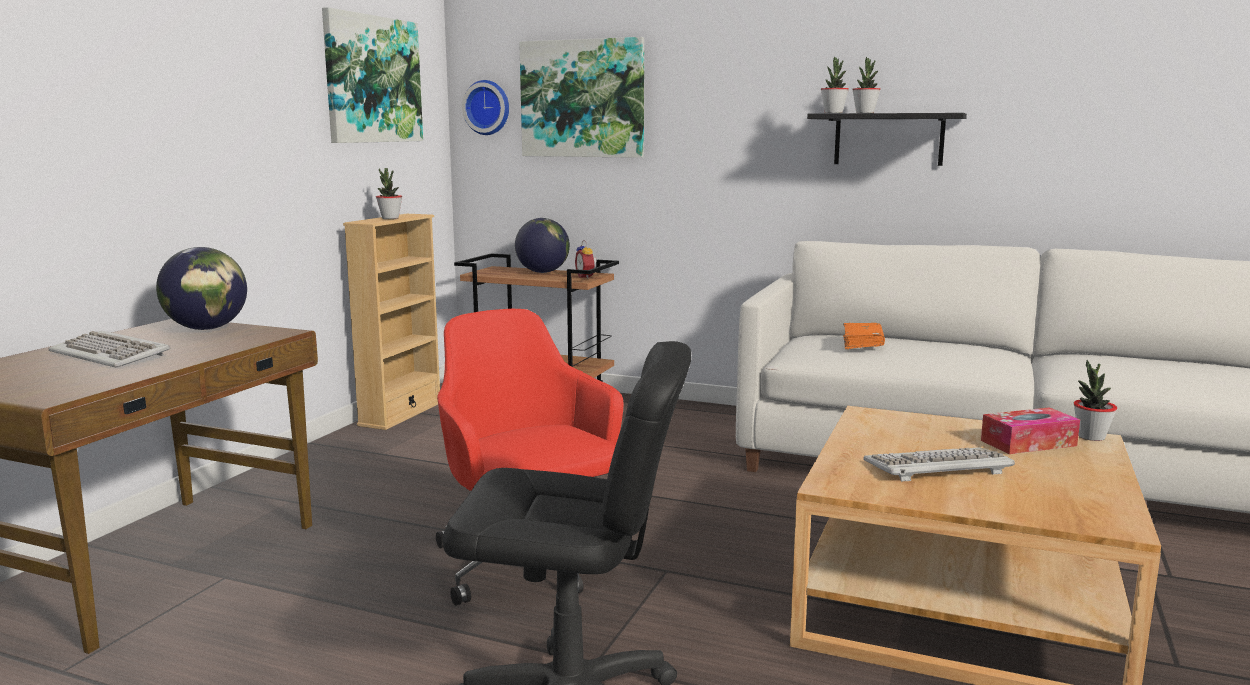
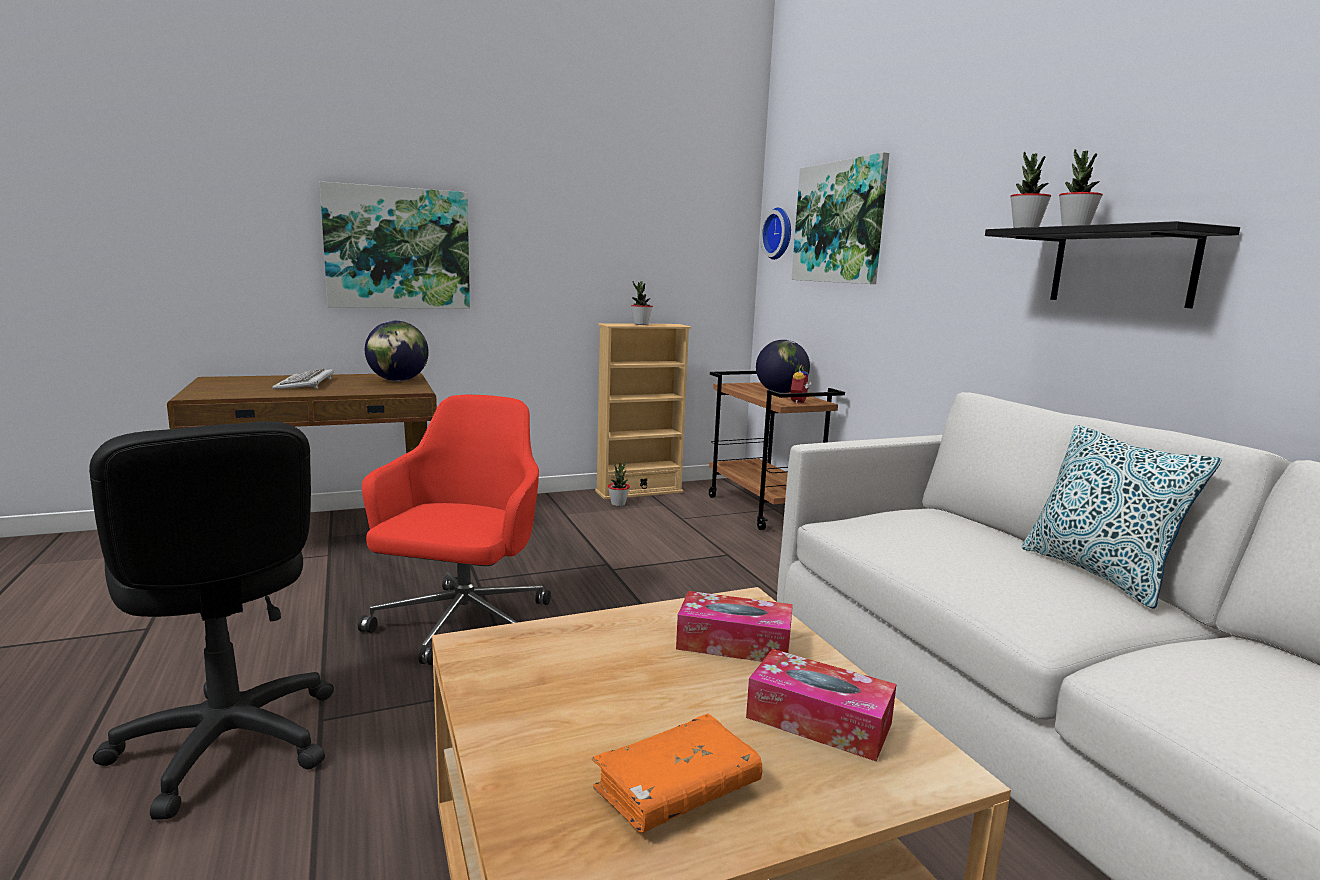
camera: 45 degrees right, 0 degrees up
(372, 79) = (657, 206): picture -> picture (398, 248)
(862, 343) = (937, 531): orange book -> orange book (676, 790)
(919, 432) = (734, 643): none -> tissue box
(937, 468) = (615, 685): keyboard -> none
(963, 343) = (1098, 573): none -> pillow
(1091, 437) = (943, 764): potted plant -> potted plant (618, 504)

